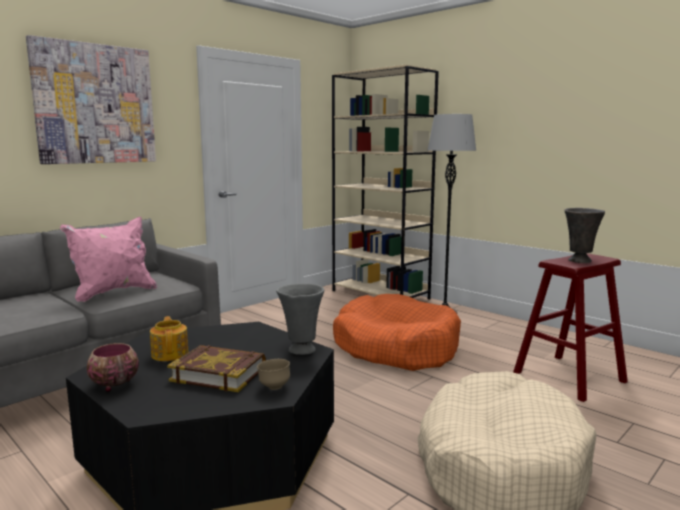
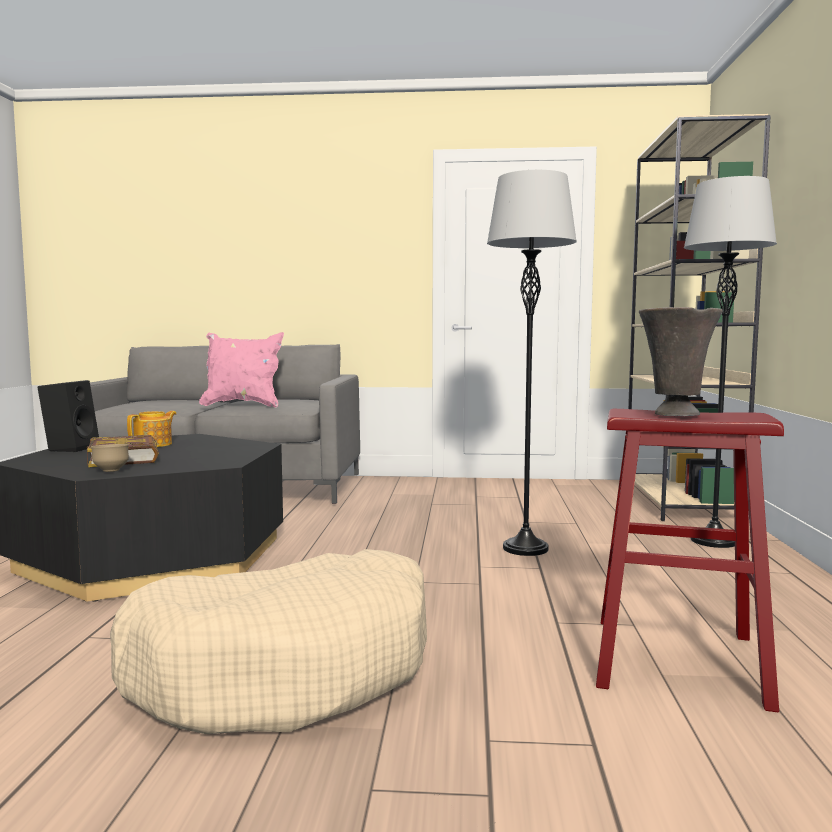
camera: 50 degrees right, 5 degrees down
(95, 104) = (310, 226): picture -> none
(113, 384) = (71, 448): bowl -> black speaker
(301, 350) = (219, 462): grey vase -> none
(395, 348) = (525, 548): orange dog bed -> grey floor lamp

